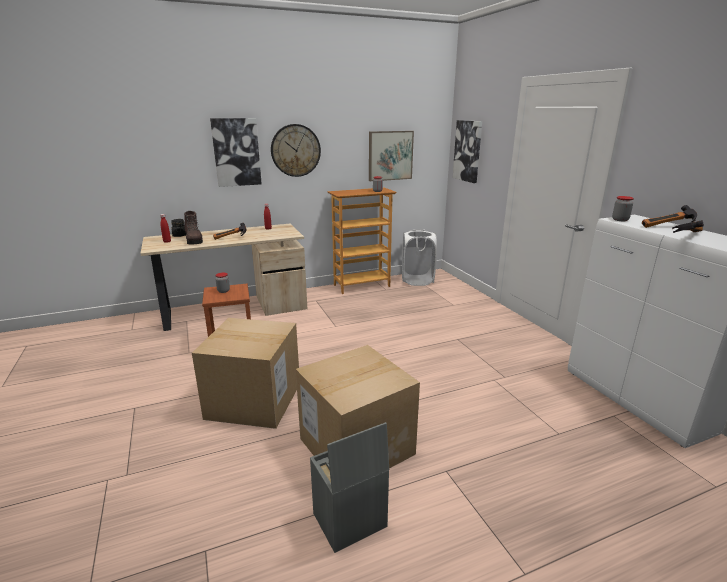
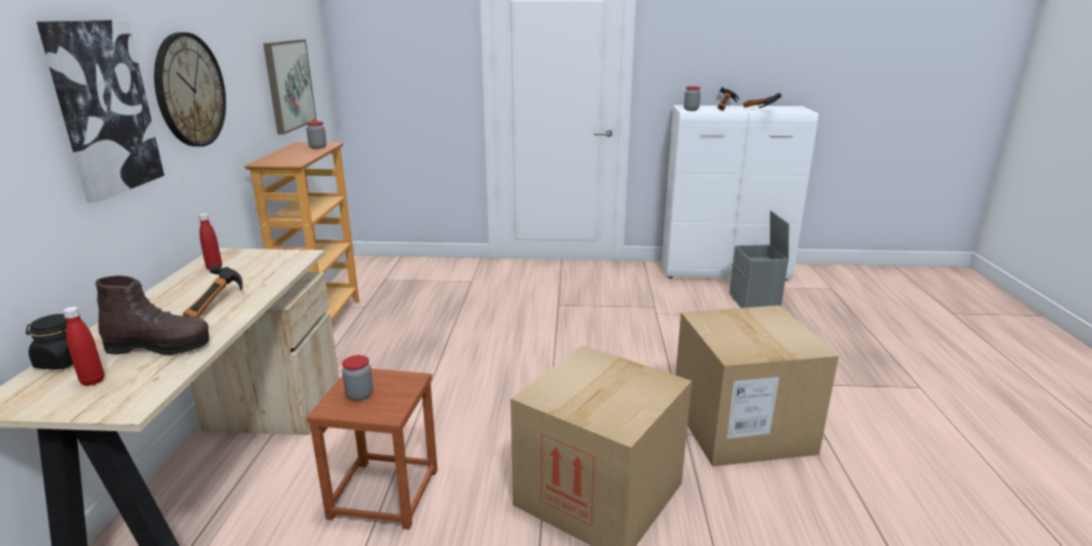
camera: 65 degrees left, 0 degrees up
(349, 521) = (862, 460): grey storage box -> grey storage box (755, 302)
(417, 280) = (368, 279): white laundry basket -> none
(468, 151) = (382, 66): picture -> none

